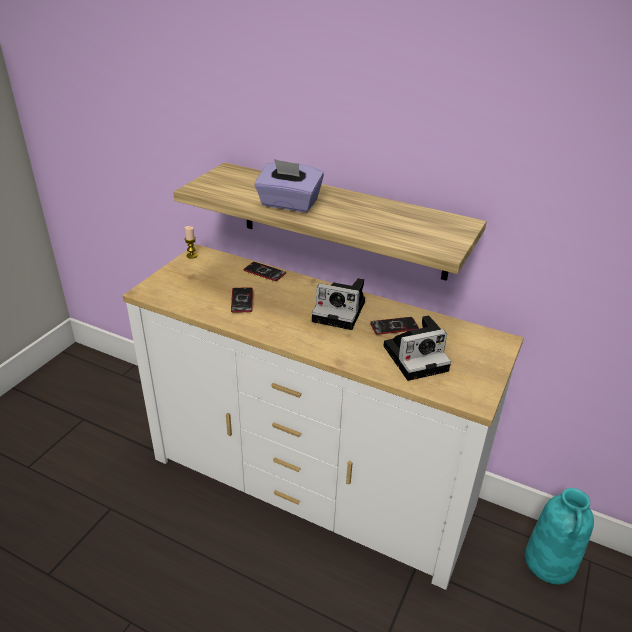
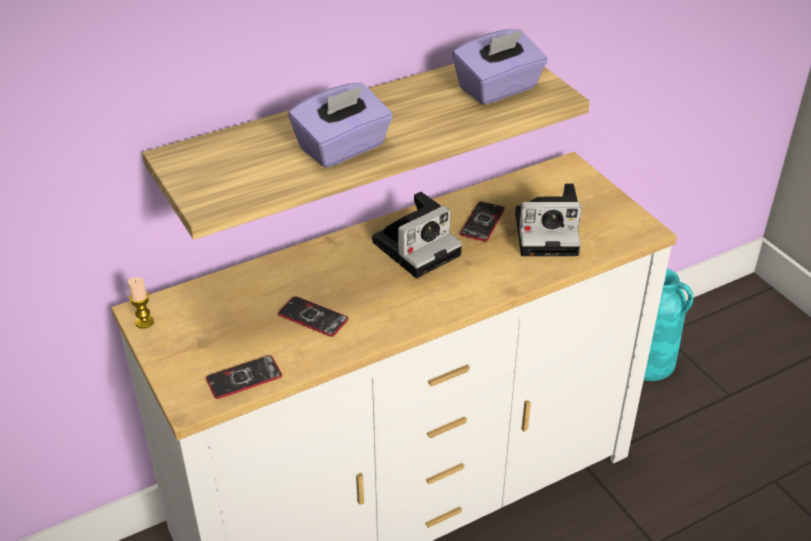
camera: 55 degrees left, 5 degrees up
(264, 272) = (265, 271): phone -> phone (244, 378)
(417, 357) = (549, 233): camera -> camera turned 75 degrees clockwise
(421, 229) = (498, 89): none -> purple tissue box

